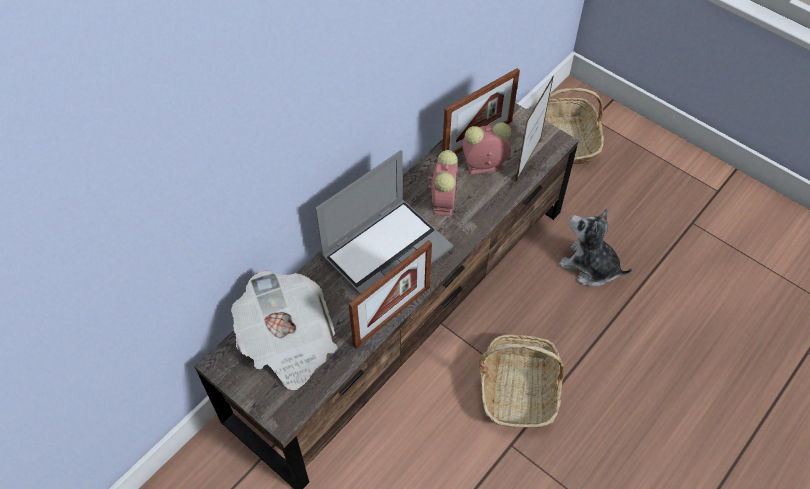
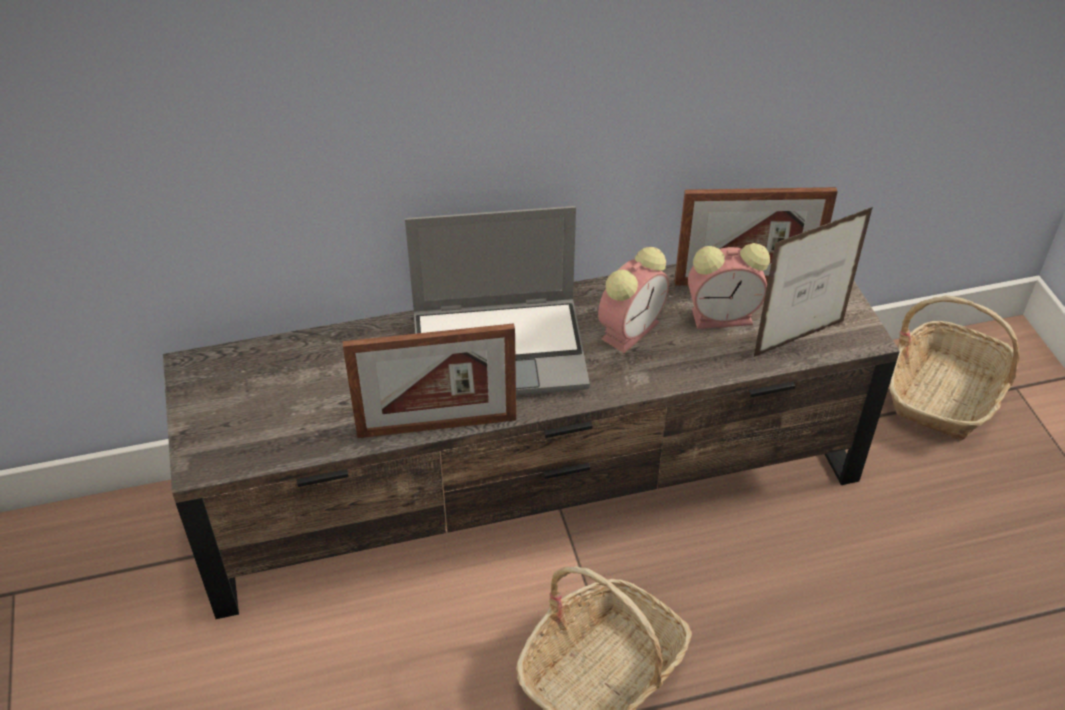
camera: 35 degrees right, 10 degrees down
(288, 342) = (286, 387): newspaper -> none
(483, 166) = (724, 316): alarm clock -> alarm clock turned 150 degrees clockwise
(589, 266) = (846, 575): plush toy -> none

